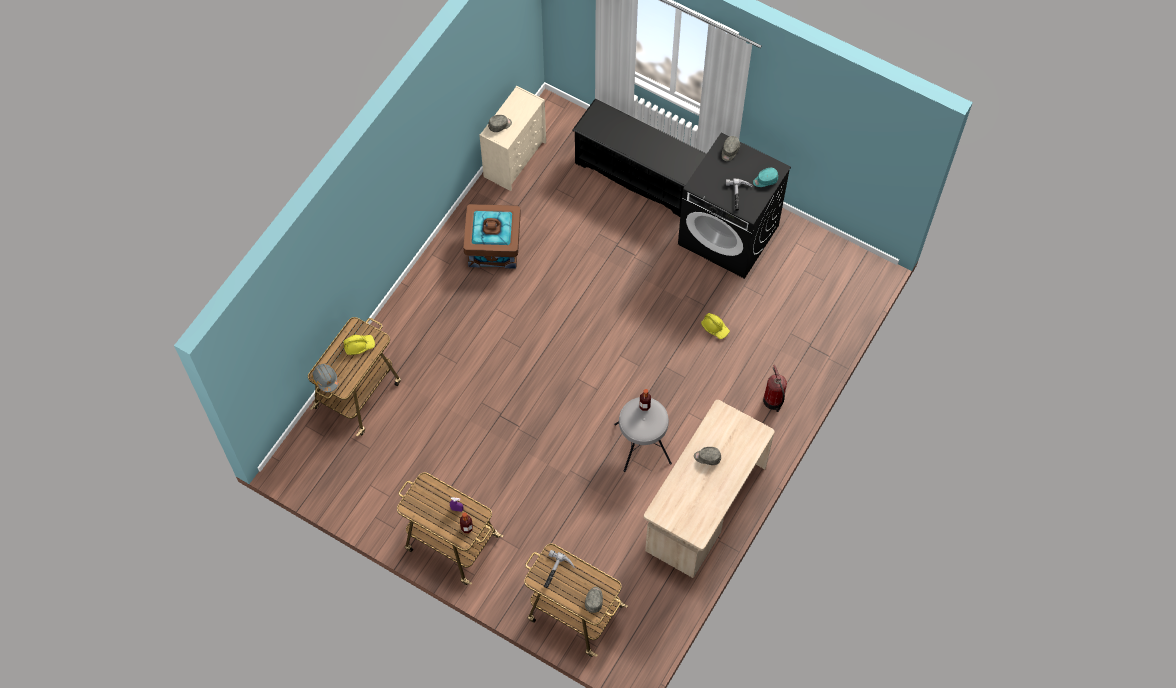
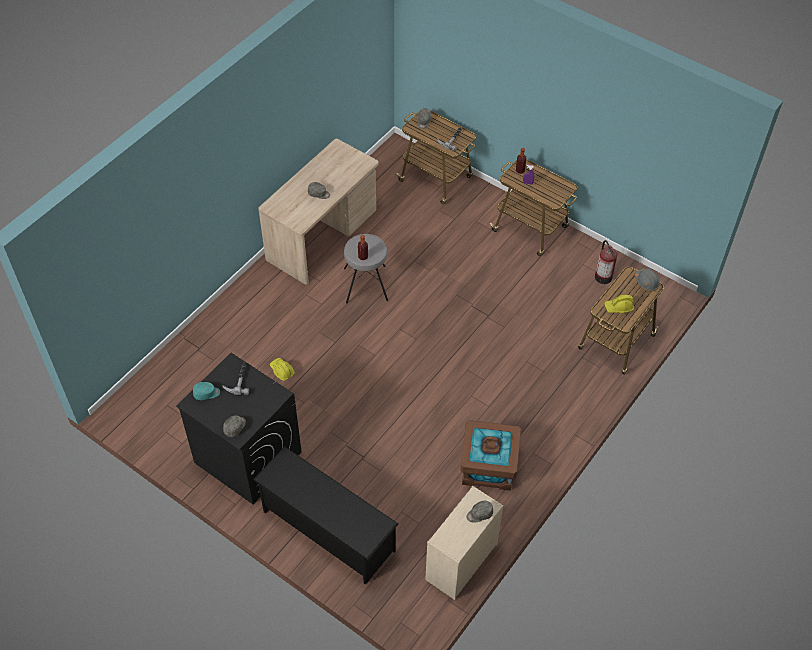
camera: 175 degrees left, 10 degrees down
(773, 401) = (245, 306): fire extinguisher -> fire extinguisher (603, 276)

